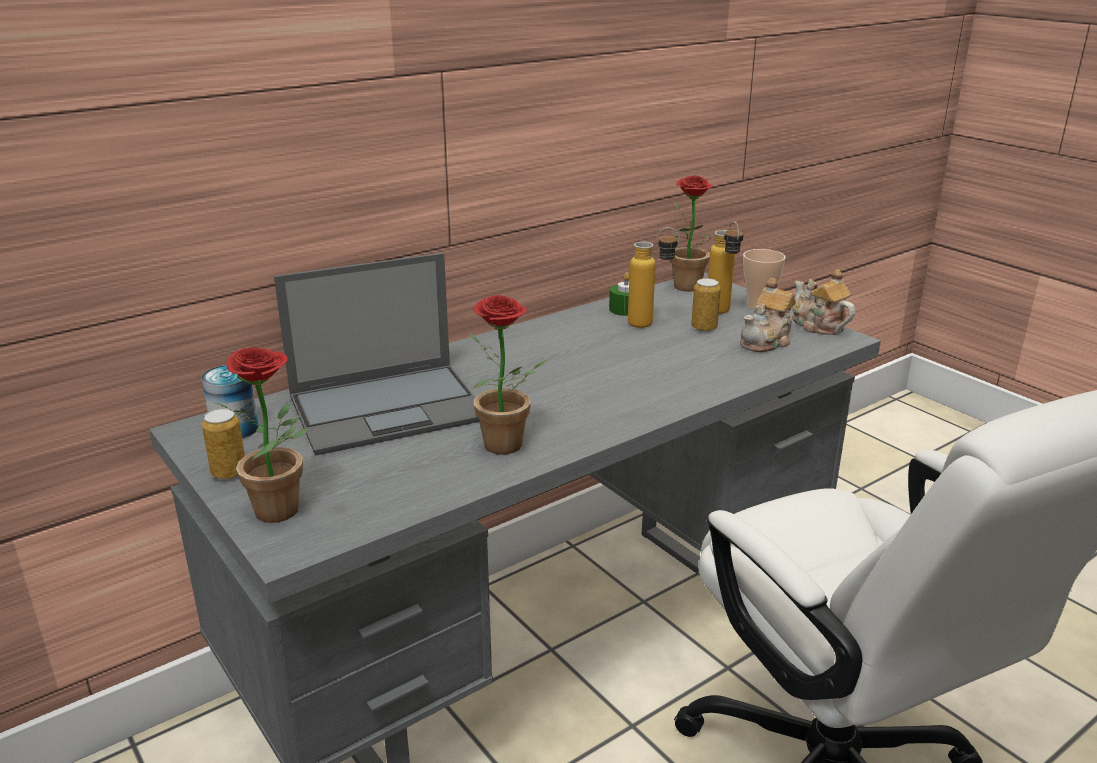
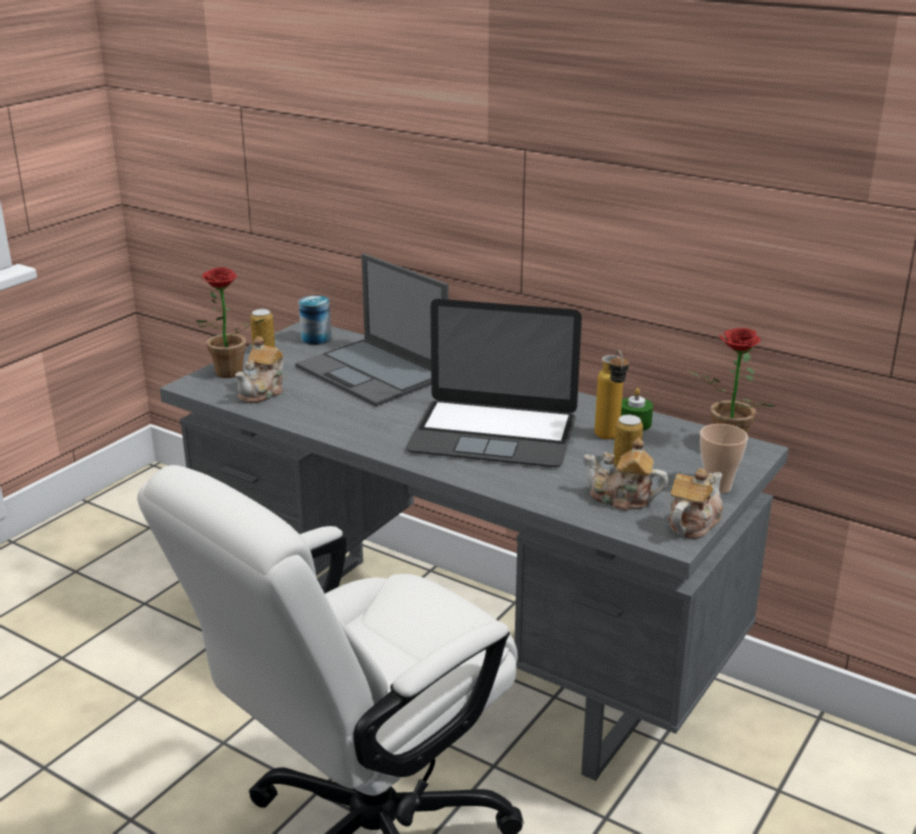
camera: 70 degrees right, 0 degrees up
(375, 490) = (263, 392): none -> teapot
(506, 449) = (337, 420): potted plant -> none
(604, 370) = (493, 433): none -> laptop
(721, 313) = (672, 469): bottle -> none

